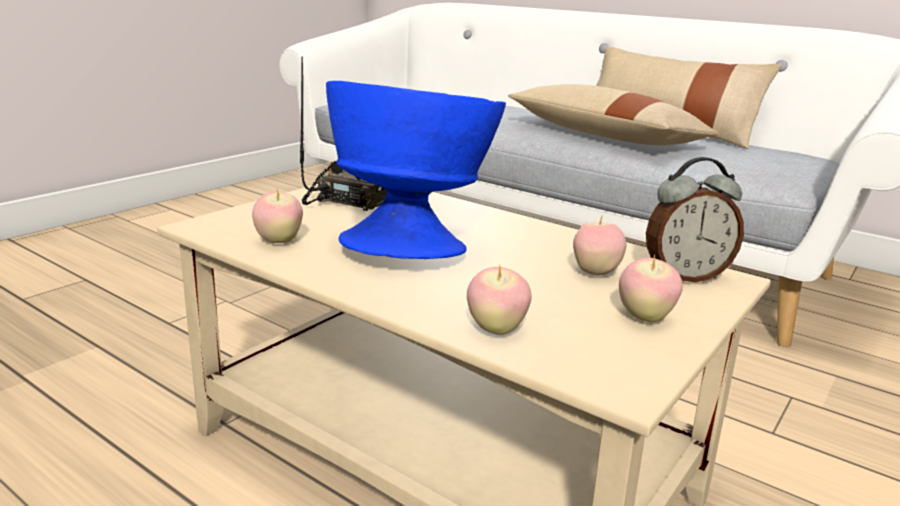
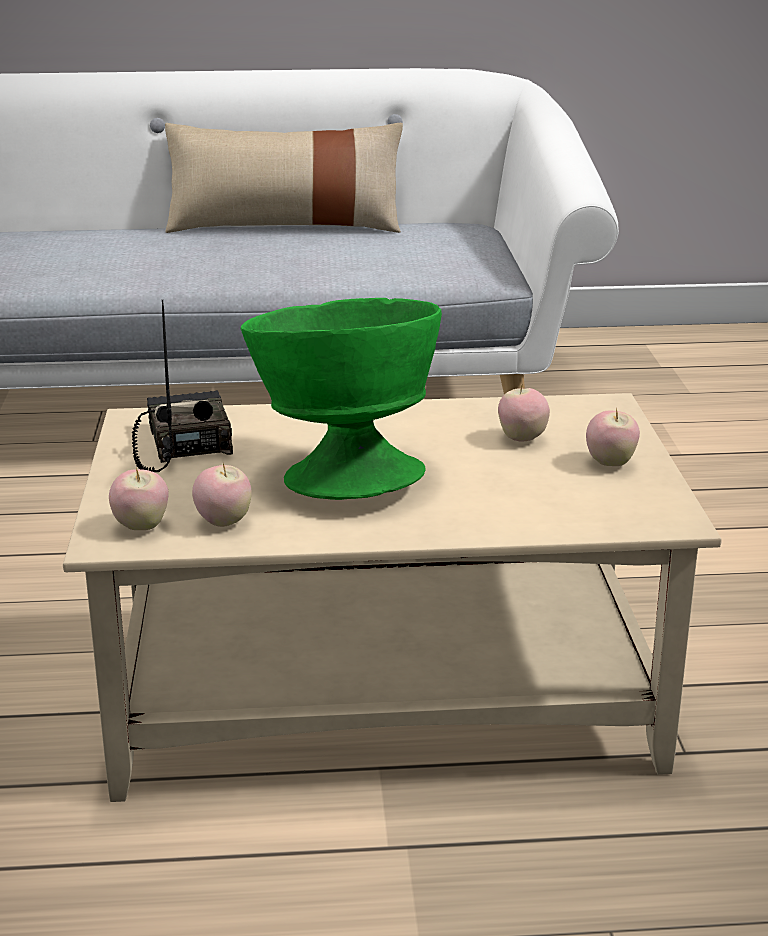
camera: 40 degrees left, 5 degrees up
(412, 245) = (344, 474): blue bowl -> green bowl
(496, 329) = (542, 518): apple -> apple (141, 526)
(605, 137) = (248, 259): beige pillow -> none
(685, 276) = (580, 414): alarm clock -> none

